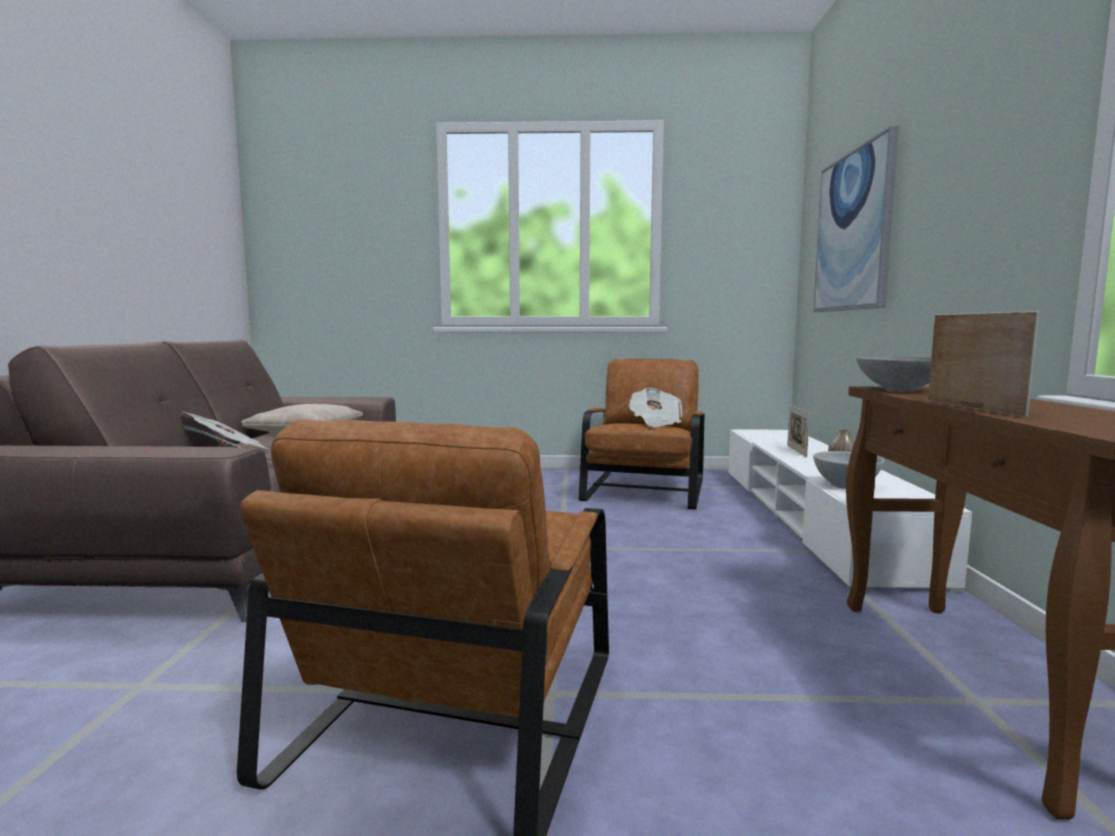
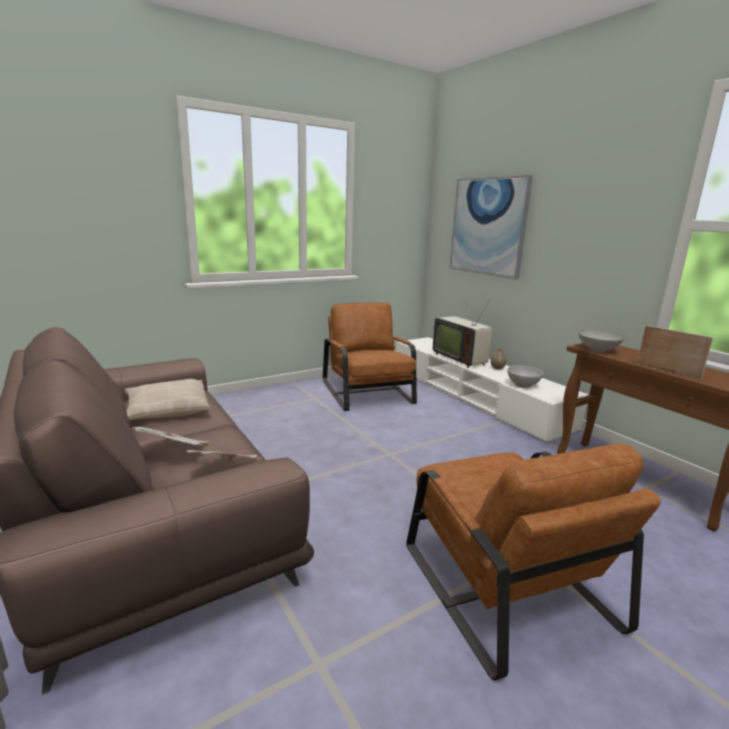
camera: 35 degrees left, 10 degrees up
(655, 423) = (386, 351): newspaper -> none
(796, 451) = (460, 358): picture frame -> television

